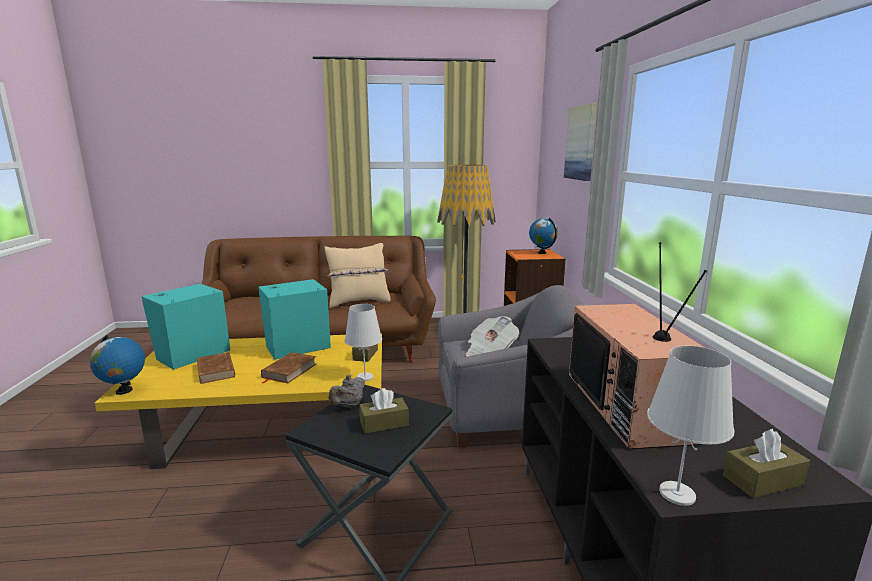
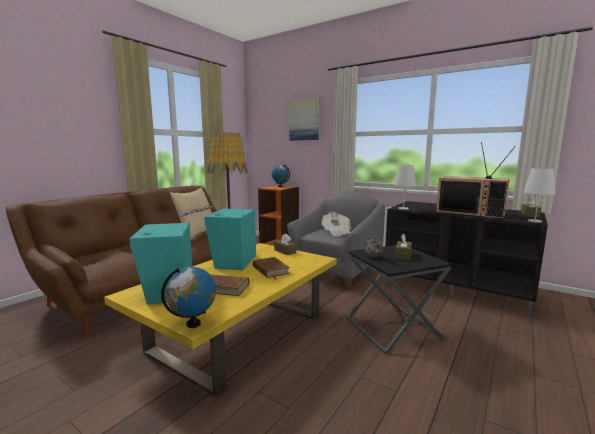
camera: 50 degrees left, 5 degrees down
(365, 377) = (315, 257): white table lamp -> white table lamp (403, 208)

